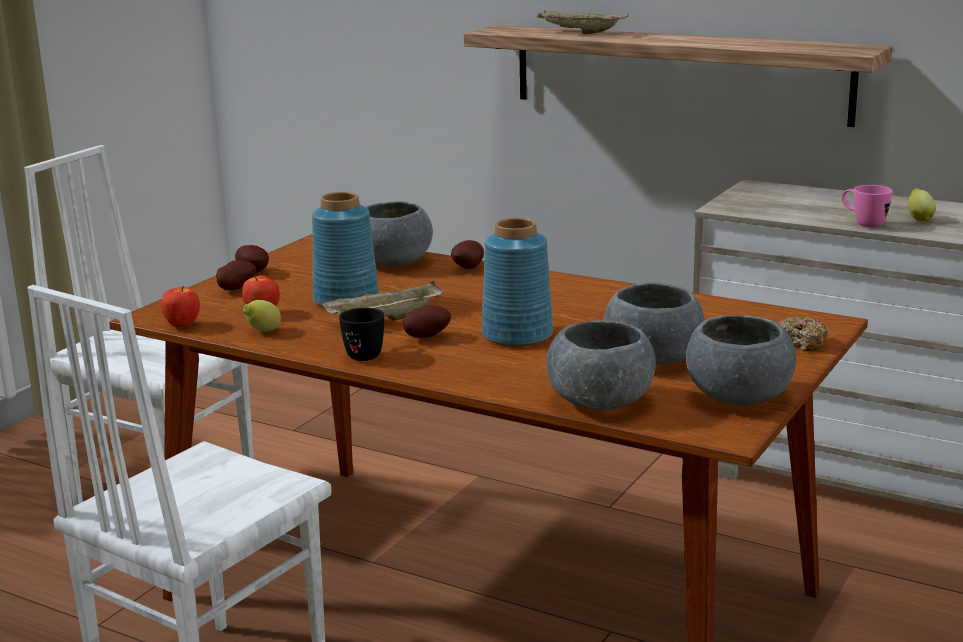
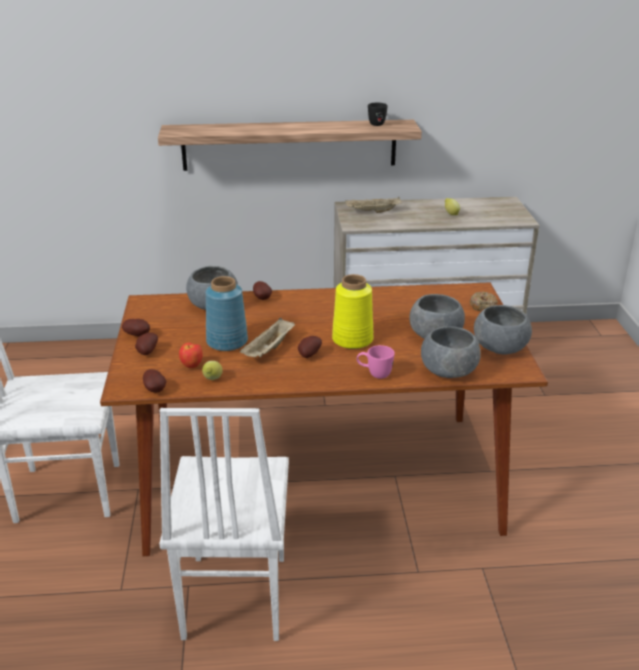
camera: 35 degrees left, 10 degrees up
(182, 325) = (155, 390): apple -> potato
(368, 354) = (294, 377): black mug -> black mug (375, 123)
(516, 335) = (352, 339): blue vase -> yellow vase
(579, 33) = (231, 128): beige tray -> beige tray (372, 212)
(863, 224) = (431, 222): pink mug -> pink mug (374, 374)

